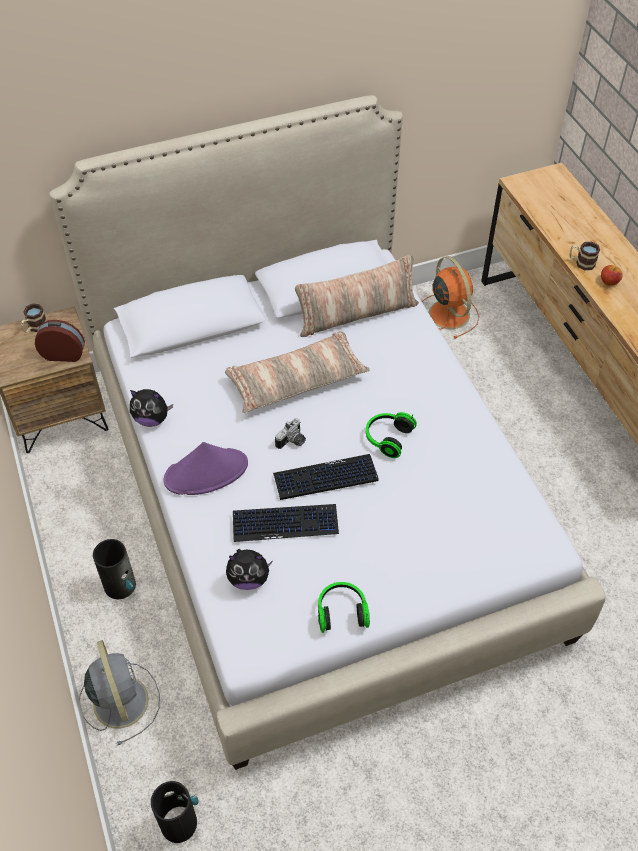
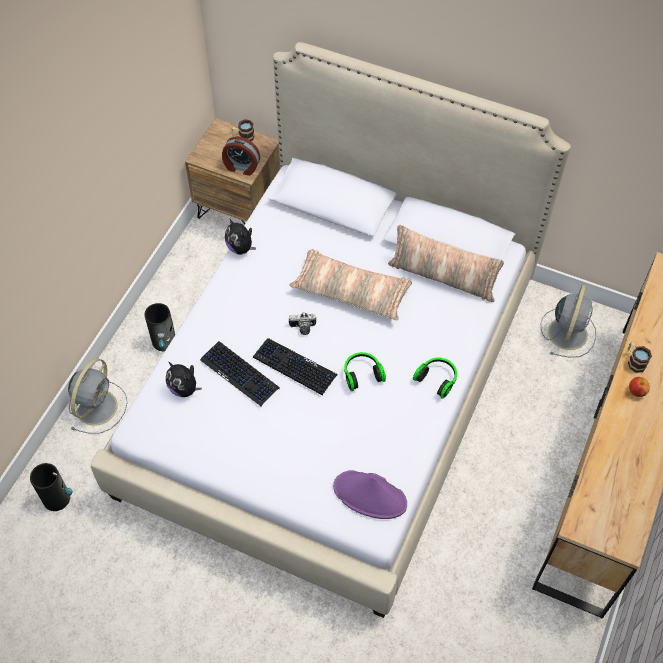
camera: 45 degrees right, 5 degrees up
(64, 353) = (241, 167): alarm clock -> alarm clock turned 150 degrees clockwise
(206, 472) = (233, 306): purple hat -> purple hat (370, 495)
(341, 611) = (211, 452): headphones -> headphones (437, 379)
(448, 313) = (568, 332): orange fan -> grey fan

